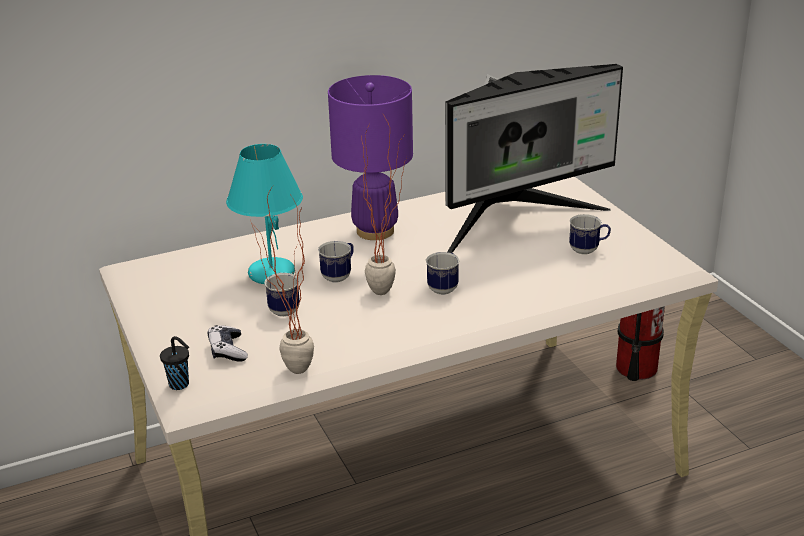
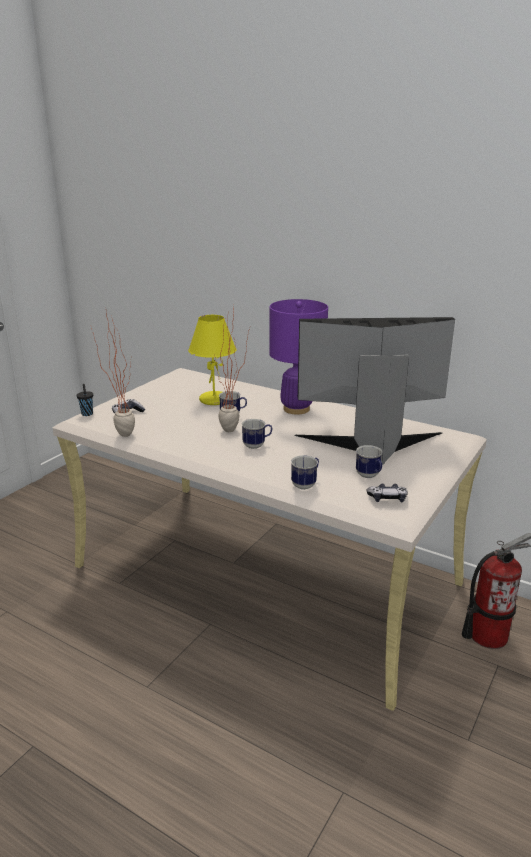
camera: 55 degrees right, 5 degrees down
(270, 273) = (214, 400): turquoise table lamp -> yellow table lamp
(283, 308) = (182, 413): mug -> mug (306, 484)
(516, 222) = (372, 443): monitor -> monitor turned 150 degrees clockwise
(642, 258) = (387, 498): none -> game controller

